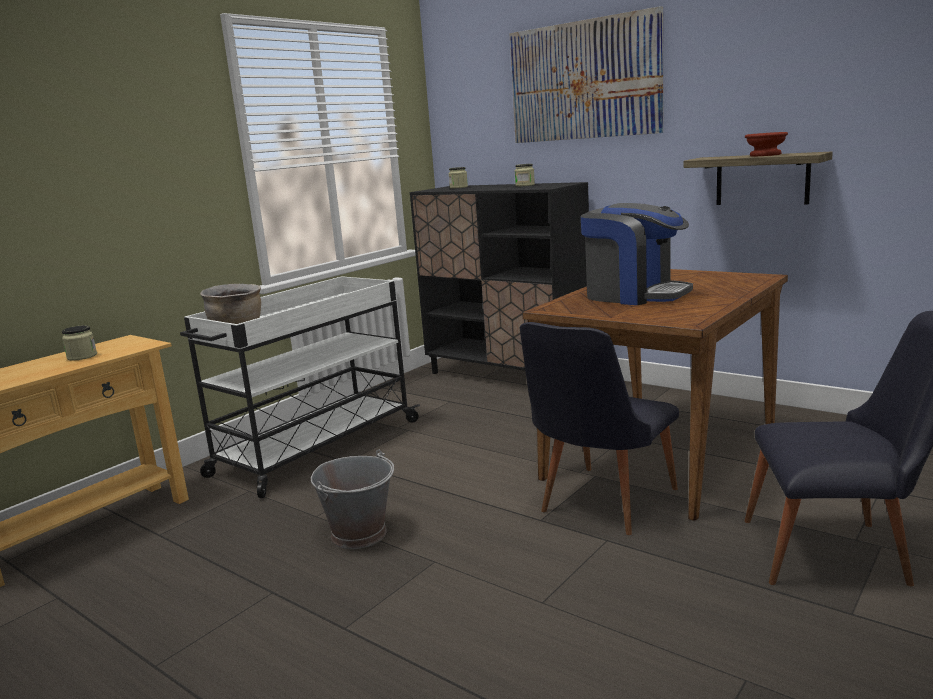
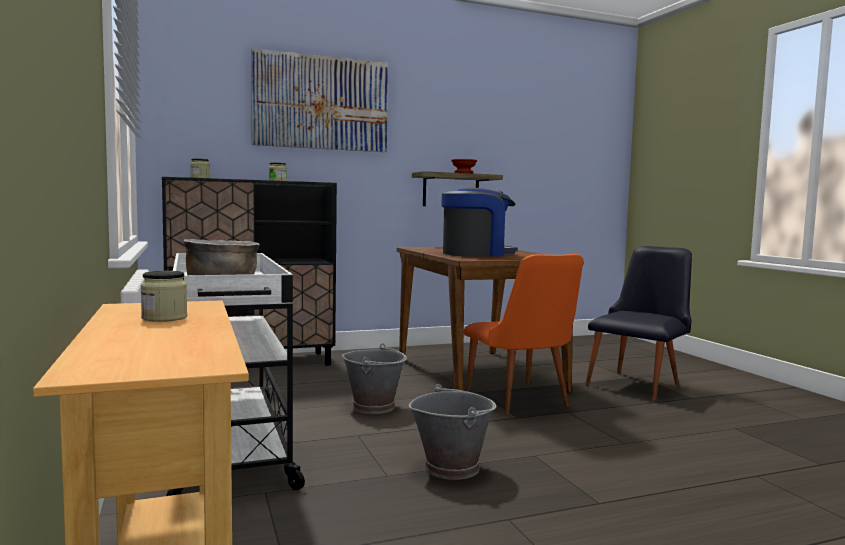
camera: 60 degrees left, 10 degrees down
(469, 453) = (374, 406): none -> grey bucket
(600, 505) = (521, 401): black chair -> orange chair

